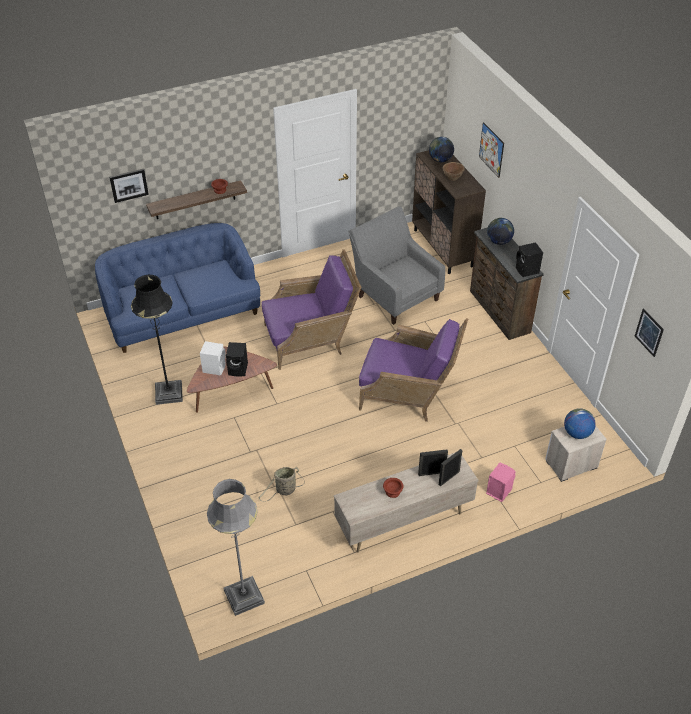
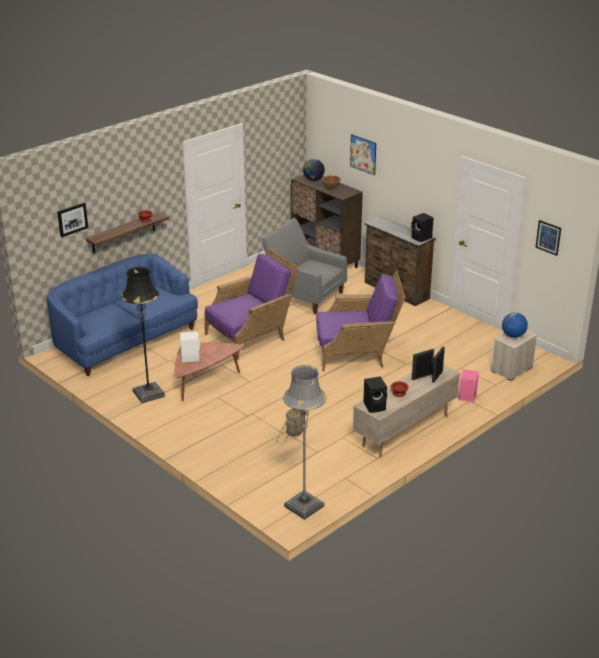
camera: 20 degrees left, 15 degrees down
(238, 369) = (212, 354): black speaker -> black speaker (375, 406)
(499, 241) = (388, 225): globe -> none

